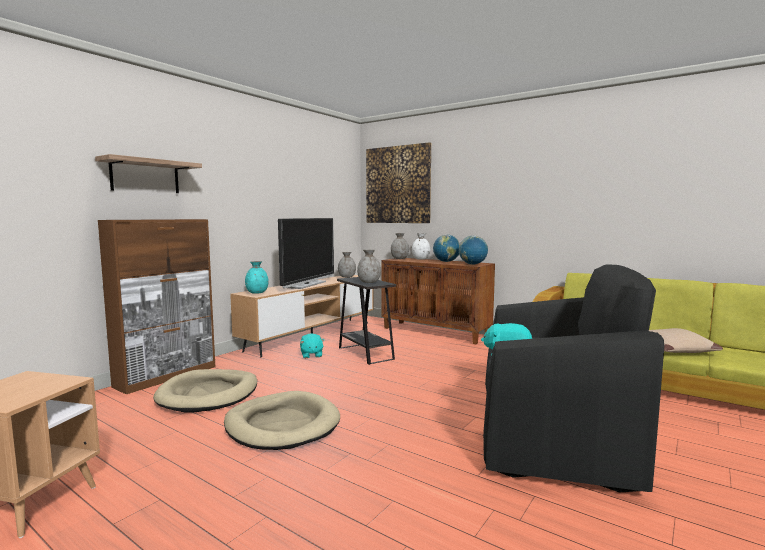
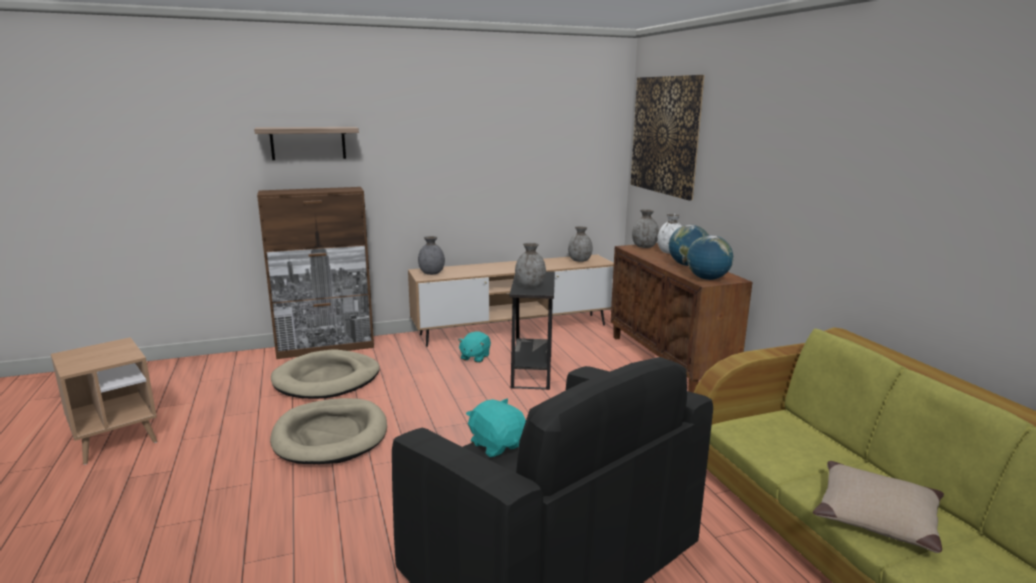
camera: 35 degrees right, 10 degrees up
(257, 293) = (431, 273): turquoise vase -> grey vase
(307, 284) = (506, 267): television -> none

